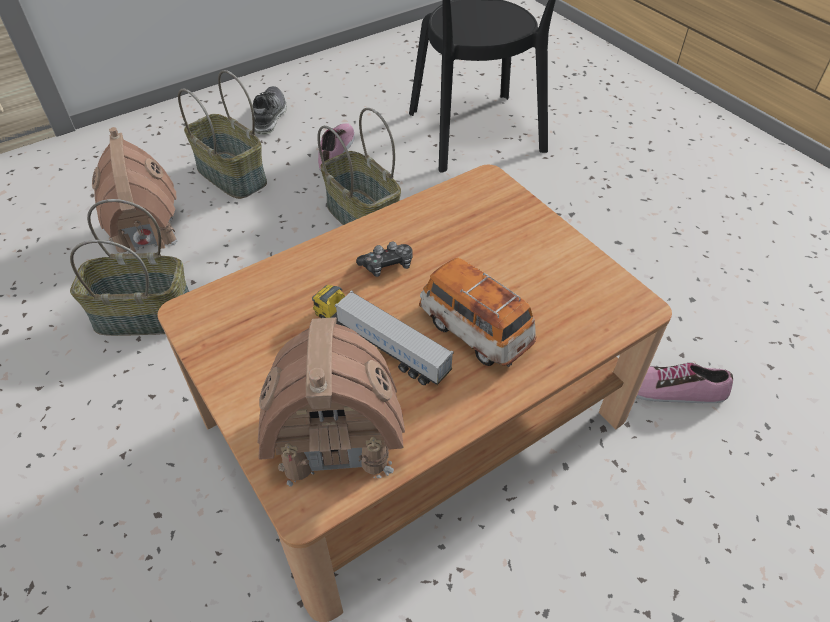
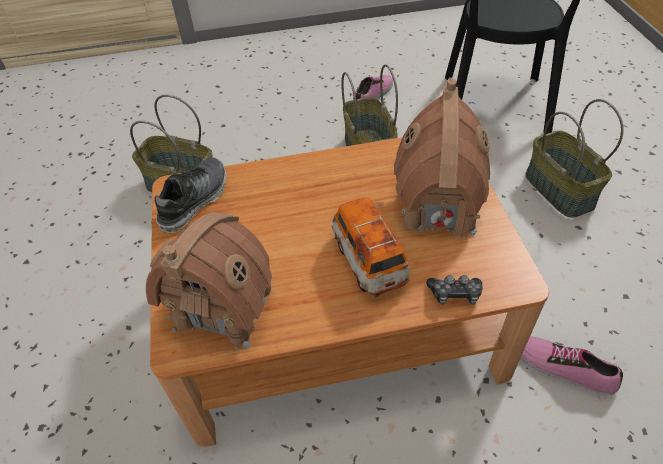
camera: 25 degrees right, 0 degrees up
(145, 230) = (209, 125): toy house -> toy house (437, 206)
(230, 176) = (285, 98): basket -> basket (557, 190)
(270, 116) = (334, 58): shoe -> shoe (194, 201)
(380, 345) = (290, 250): toy truck -> none
(387, 265) = (329, 191): game controller -> game controller (455, 294)

